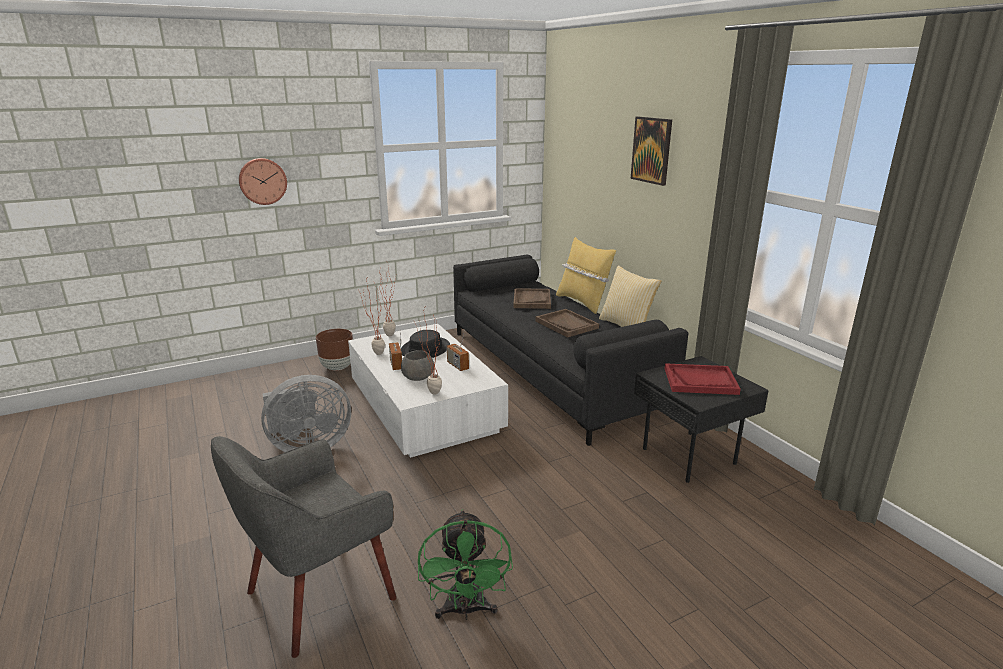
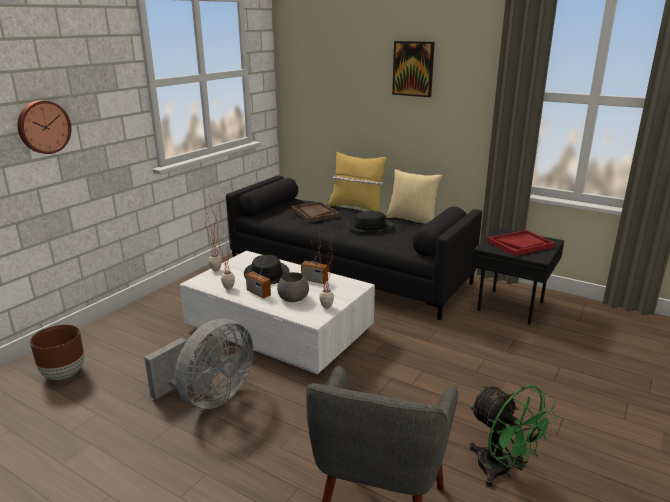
camera: 30 degrees left, 0 degrees up
(337, 367) = (149, 318): brown planter -> brown planter (63, 374)
(566, 324) = (370, 226): brown tray -> black hat

